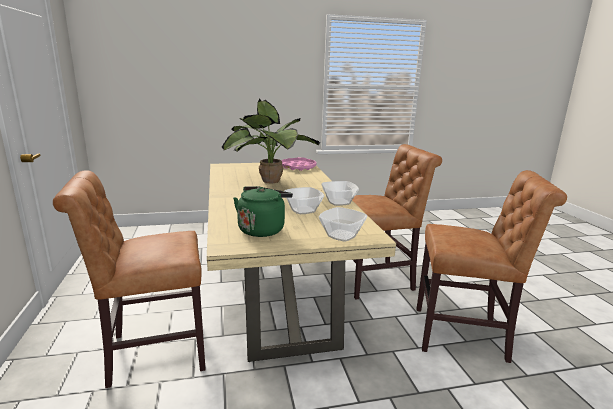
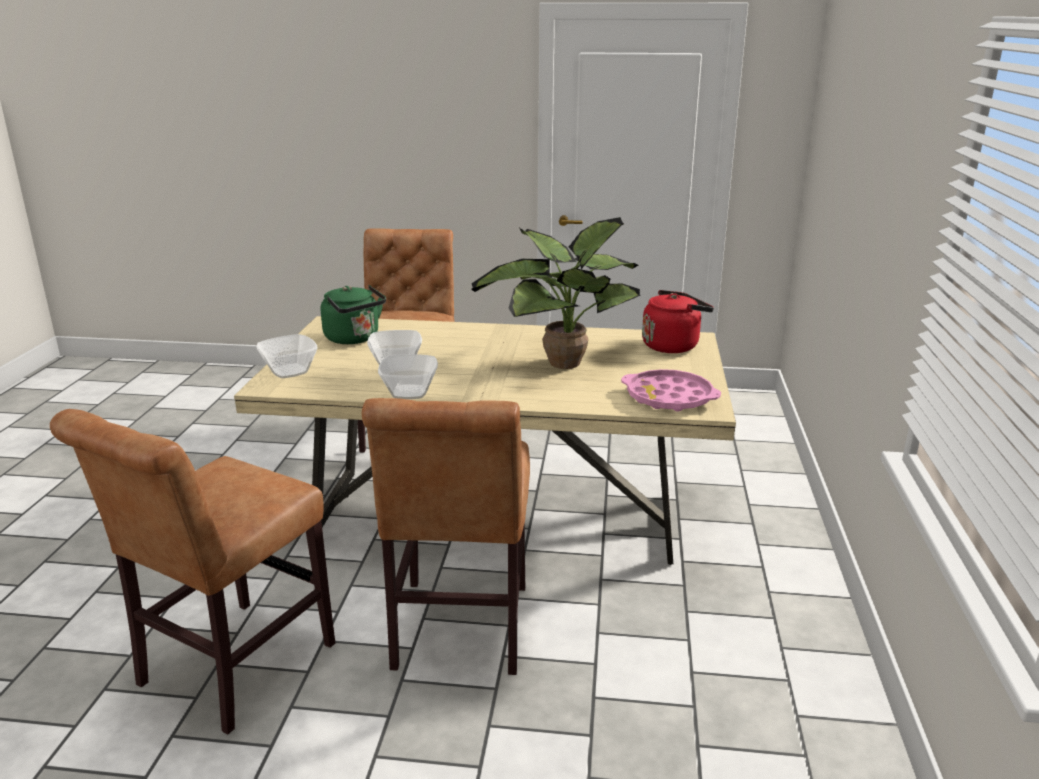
camera: 110 degrees right, 5 degrees up
(233, 168) = (672, 345): none -> red kettle

